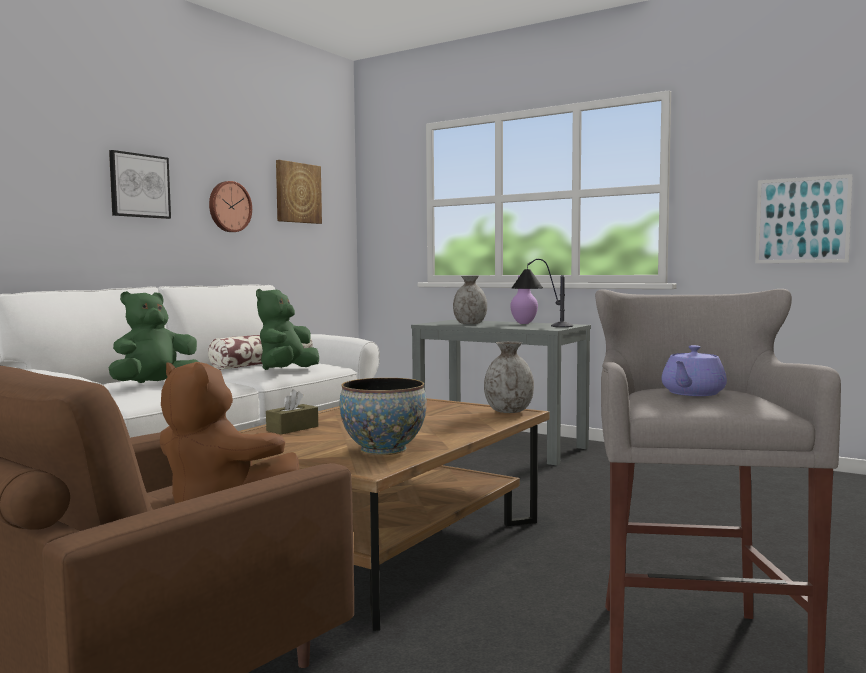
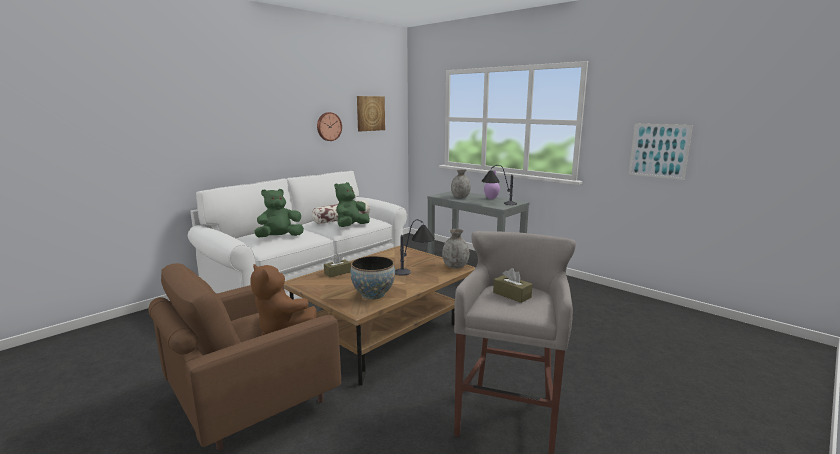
camera: 10 degrees right, 10 degrees up
(139, 185) = (276, 121): picture -> none
(437, 417) = (415, 268): none -> table lamp
(692, 393) = (512, 295): purple teapot -> brown tissue box

